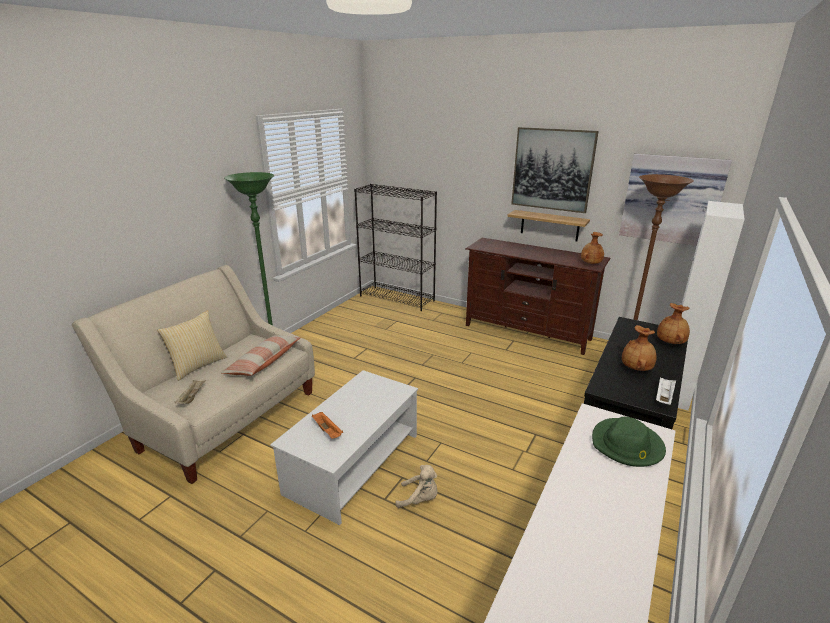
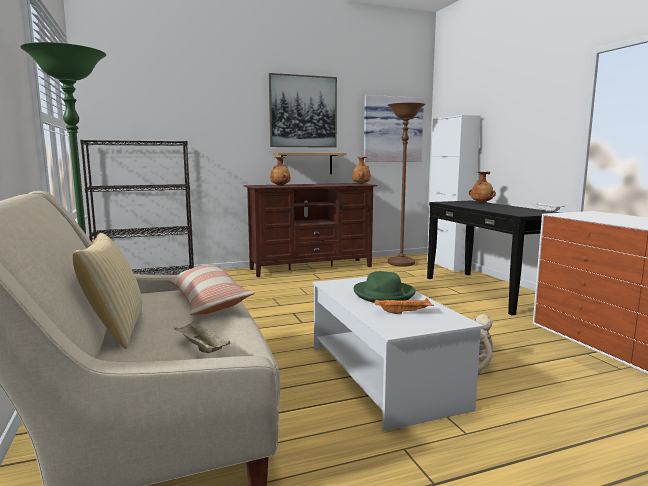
camera: 50 degrees left, 15 degrees down
(627, 445) = (604, 216): green hat -> green hat (384, 294)
(636, 369) = (504, 209): brown vase -> brown vase (280, 186)

